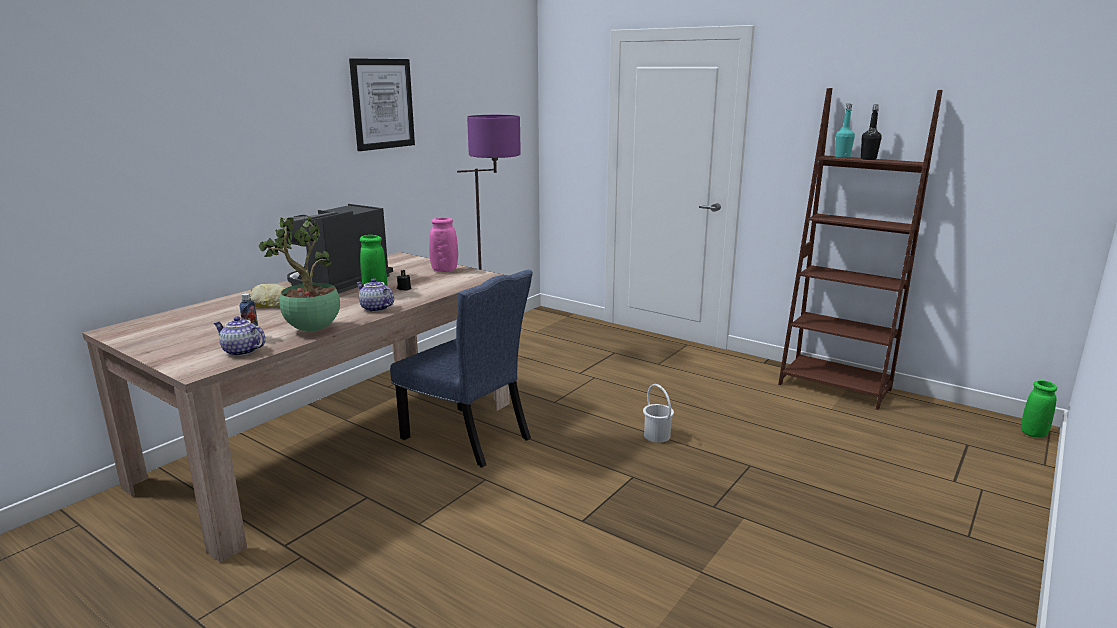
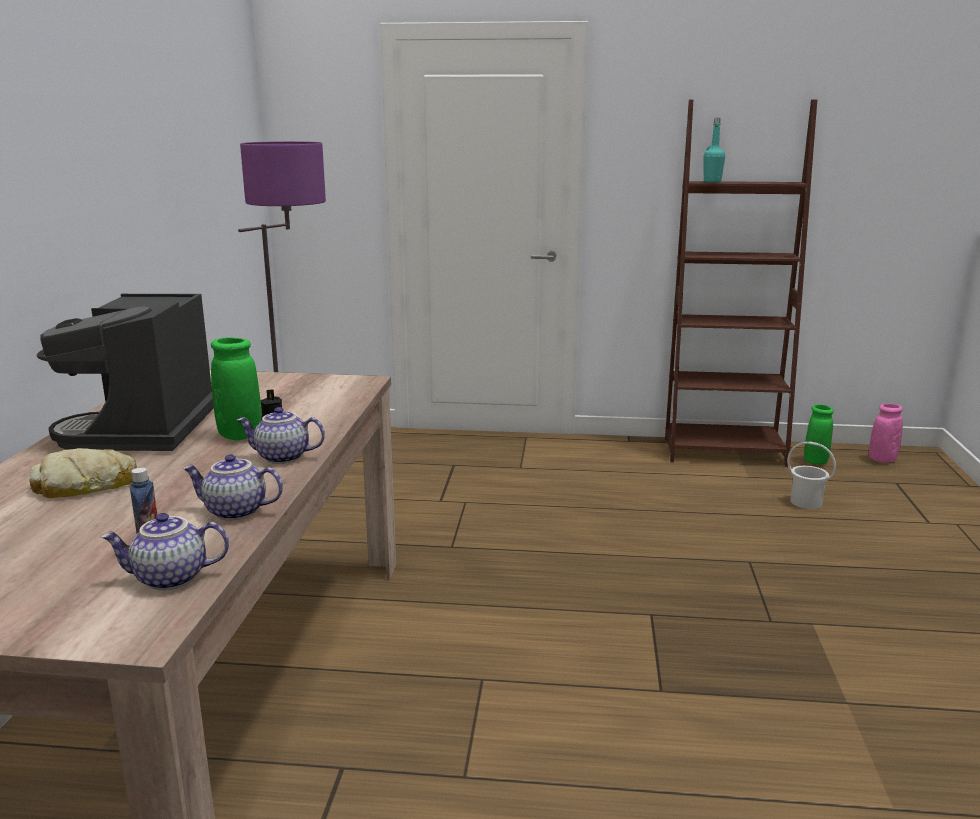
camera: 30 degrees left, 0 degrees up
(311, 330) = (234, 512): potted plant -> teapot
(382, 104) = (113, 124): picture -> none
(444, 270) = (286, 383): pink vase -> pink vase (882, 460)
(466, 436) = (387, 627): blue chair -> none
(657, 435) = (619, 555): white bucket -> white bucket (806, 502)
(868, 159) = (742, 182): black bottle -> none
(1033, 434) = (929, 458): green vase -> green vase (815, 461)

